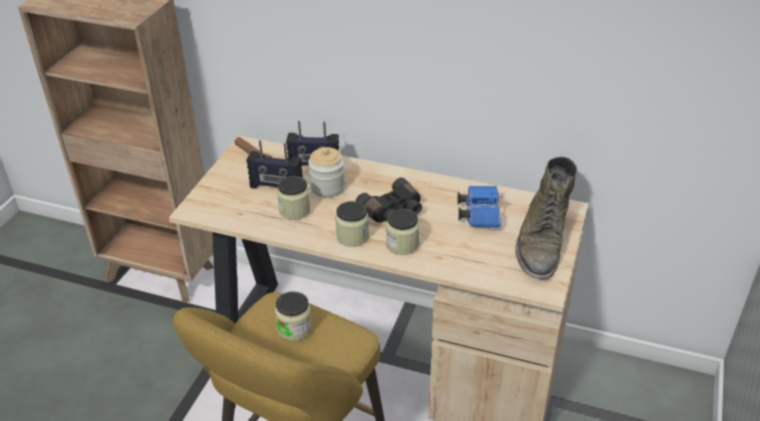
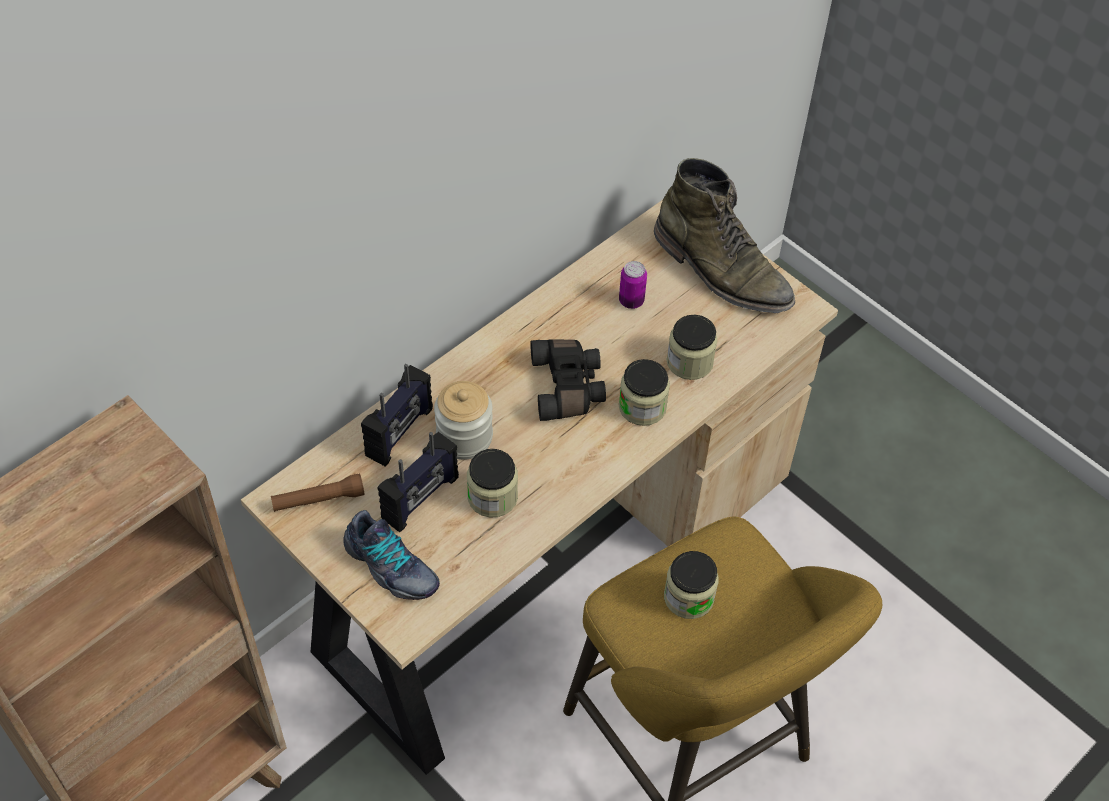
camera: 65 degrees left, 15 degrees up
(226, 192) = (390, 567): none -> shoe
(352, 236) = (593, 453): jar -> jar (689, 362)
(479, 214) = (631, 301): blue binoculars -> can

